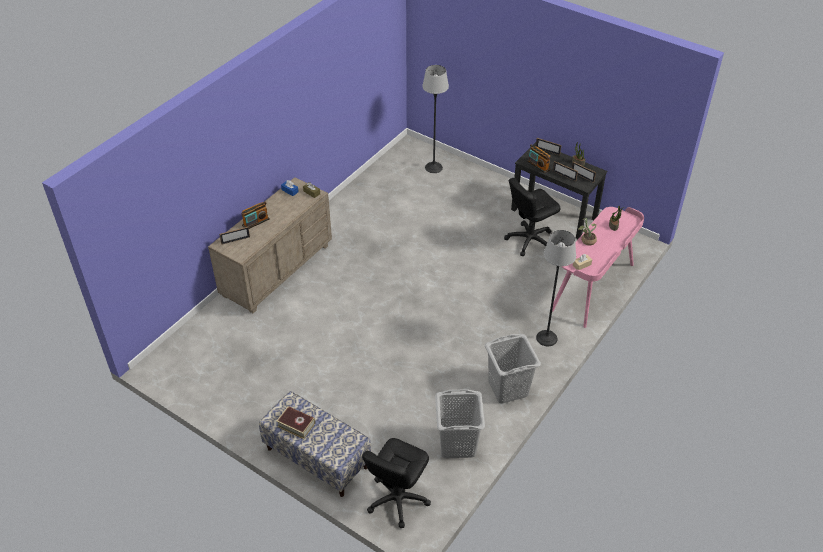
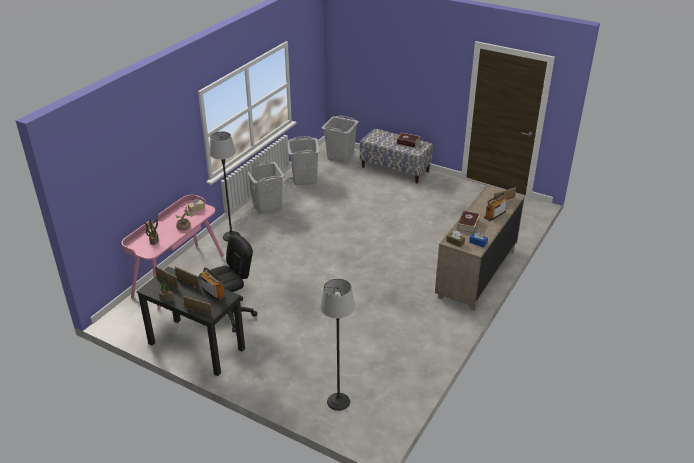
camera: 175 degrees right, 10 degrees down
(290, 211) = (468, 225): none -> book
(397, 499) = (340, 156): black office chair -> grey laundry basket

